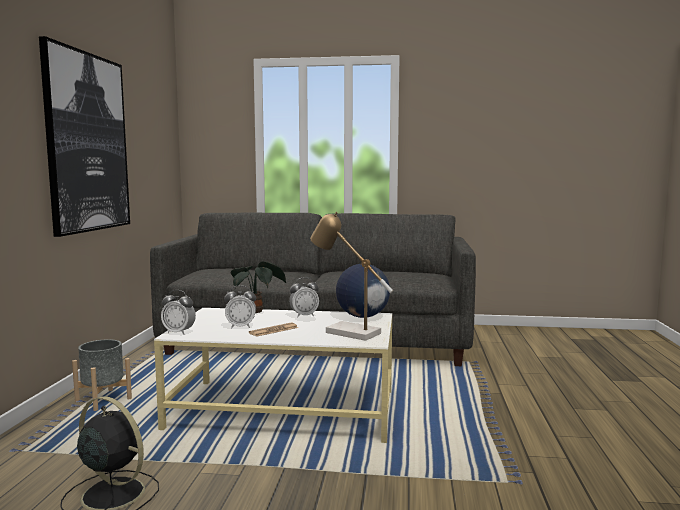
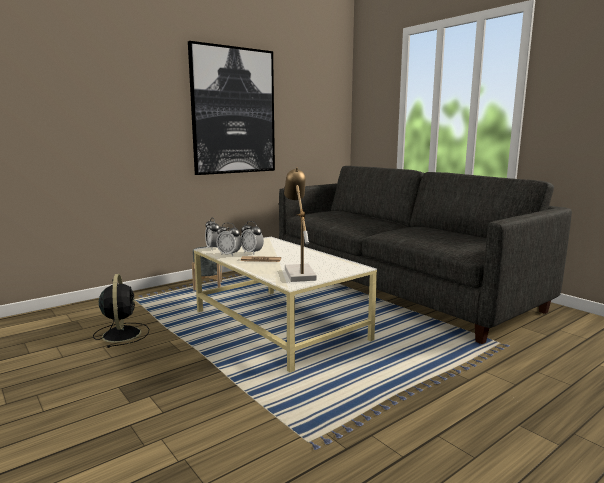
camera: 45 degrees right, 5 degrees up
(257, 312) = (290, 246): potted plant -> none
(304, 316) = (309, 255): alarm clock -> alarm clock (229, 254)
(362, 317) = (344, 265): globe -> none

